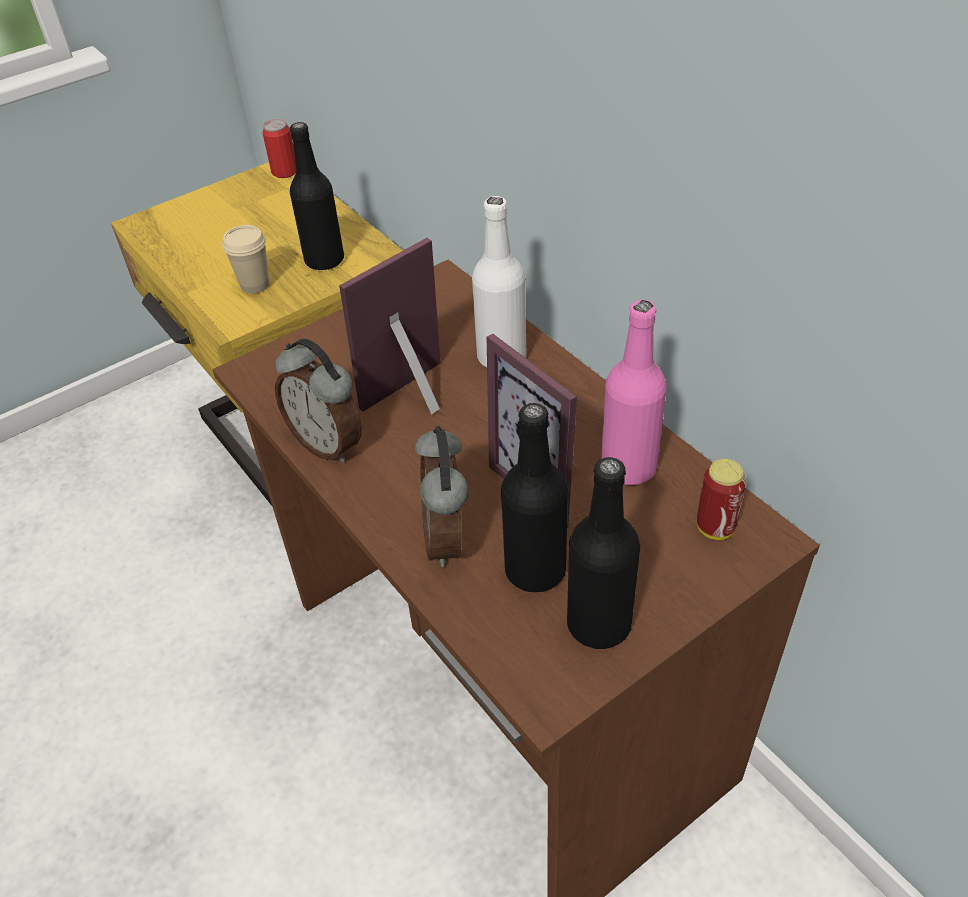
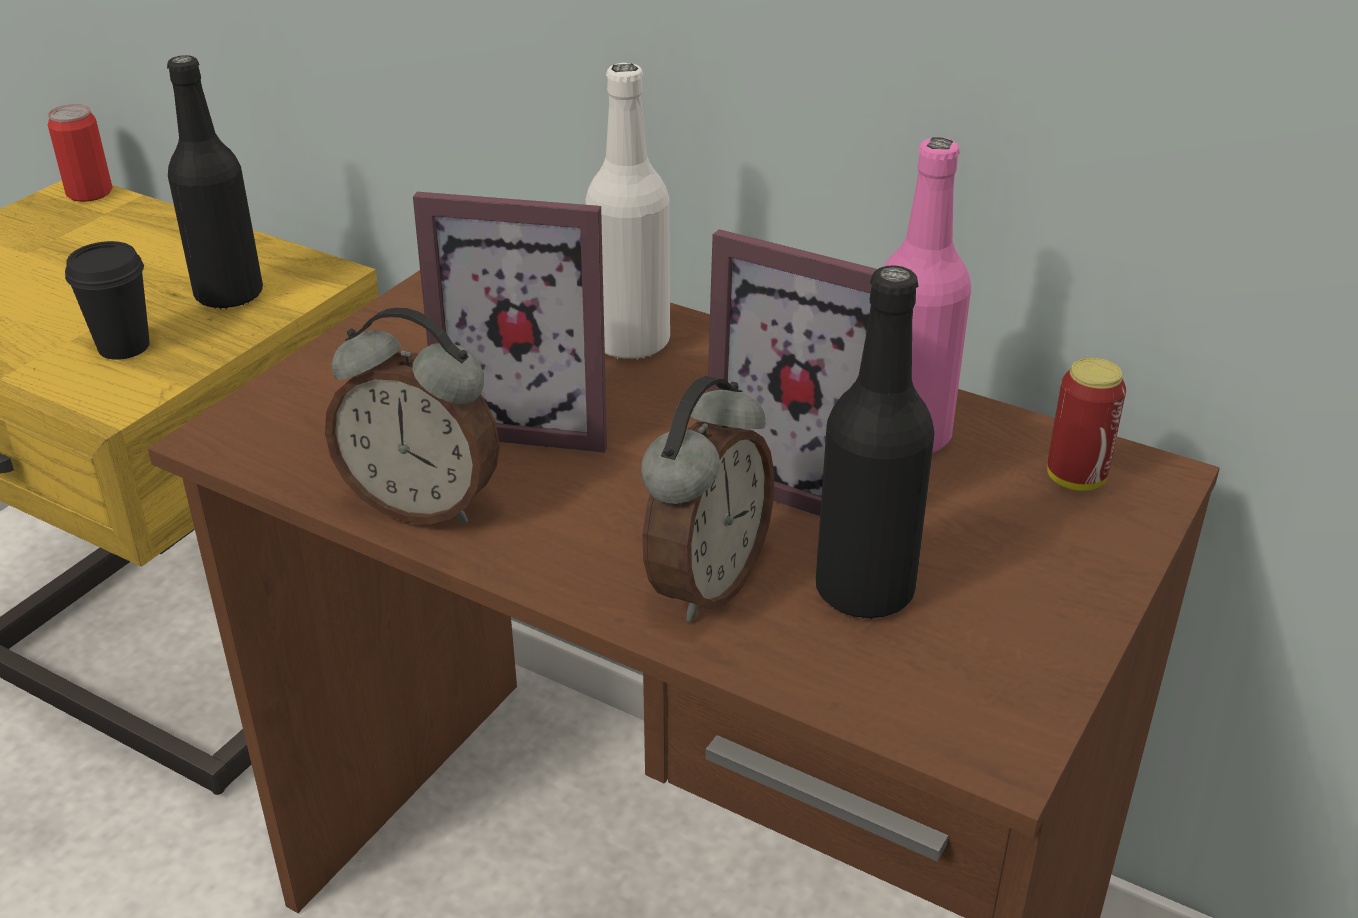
camera: 25 degrees left, 10 degrees down
(255, 285) = (124, 346): beige cup -> black cup
(417, 397) = (532, 416): picture frame -> picture frame turned 105 degrees counterclockwise
(448, 539) = (704, 583): alarm clock -> alarm clock turned 120 degrees counterclockwise
(599, 624) = (1003, 633): black bottle -> none

